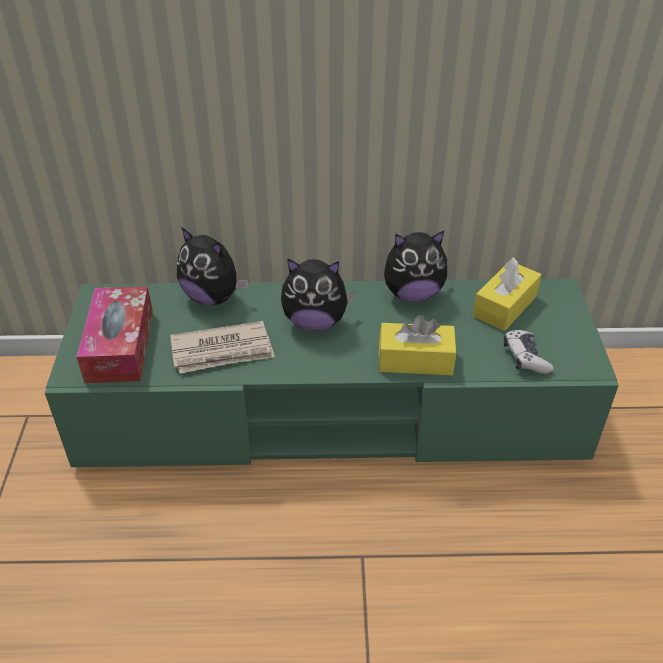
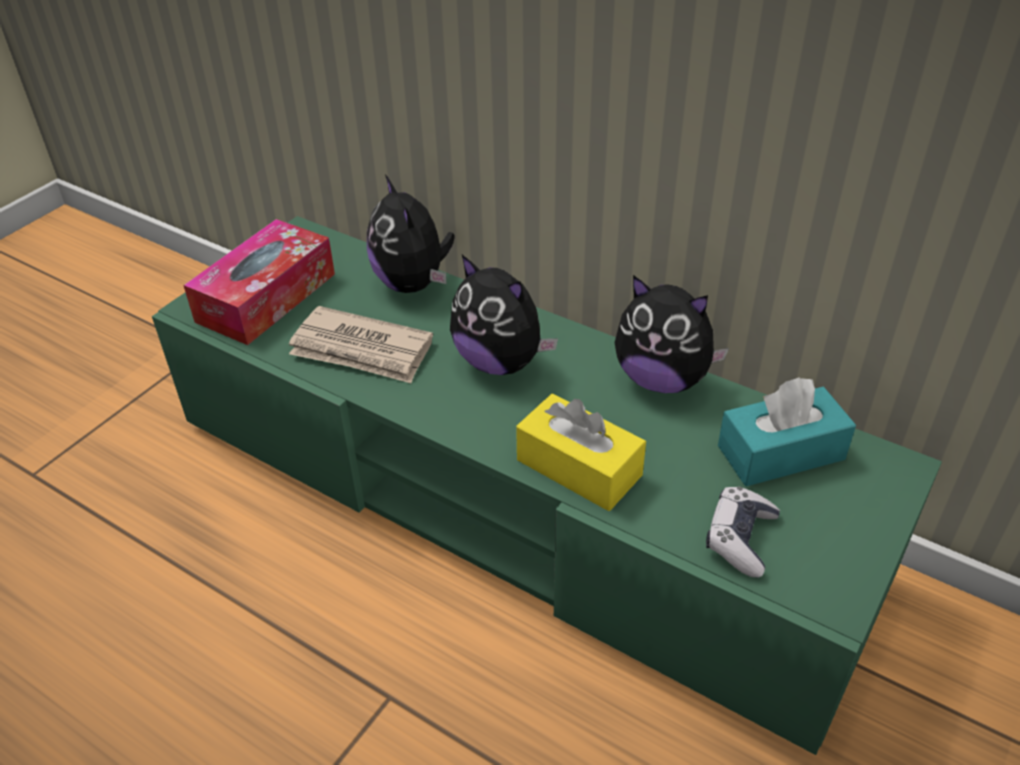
camera: 35 degrees right, 0 degrees up
(505, 306) = (781, 452): yellow tissue box -> turquoise tissue box

